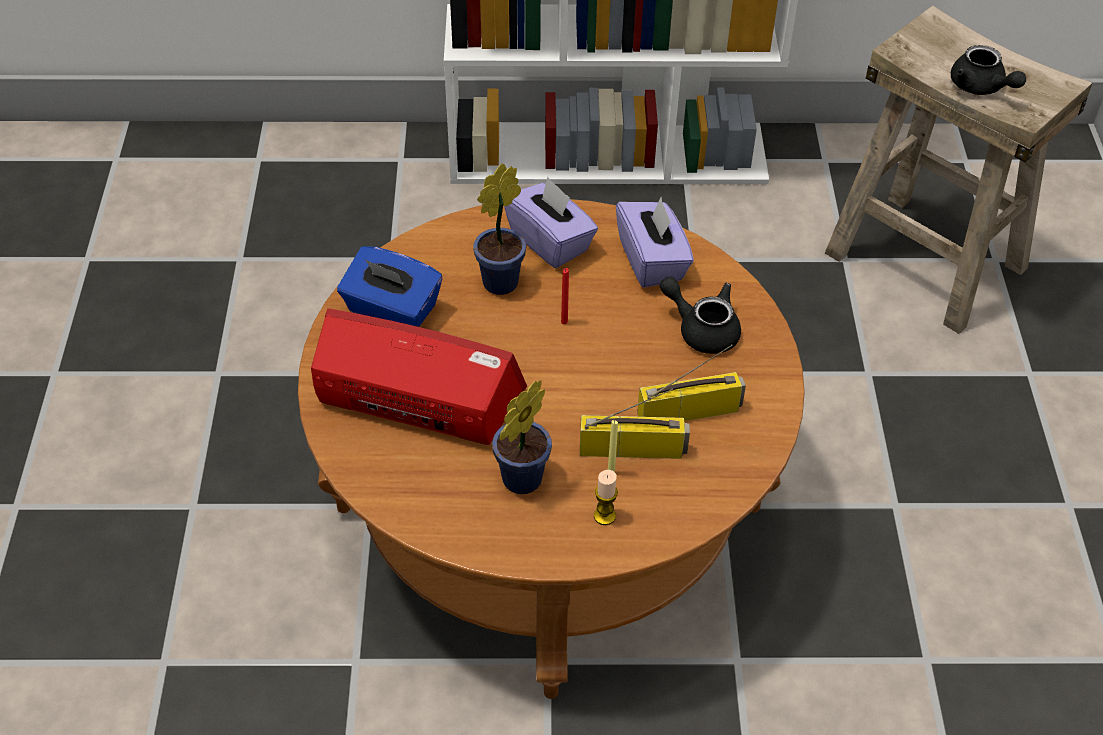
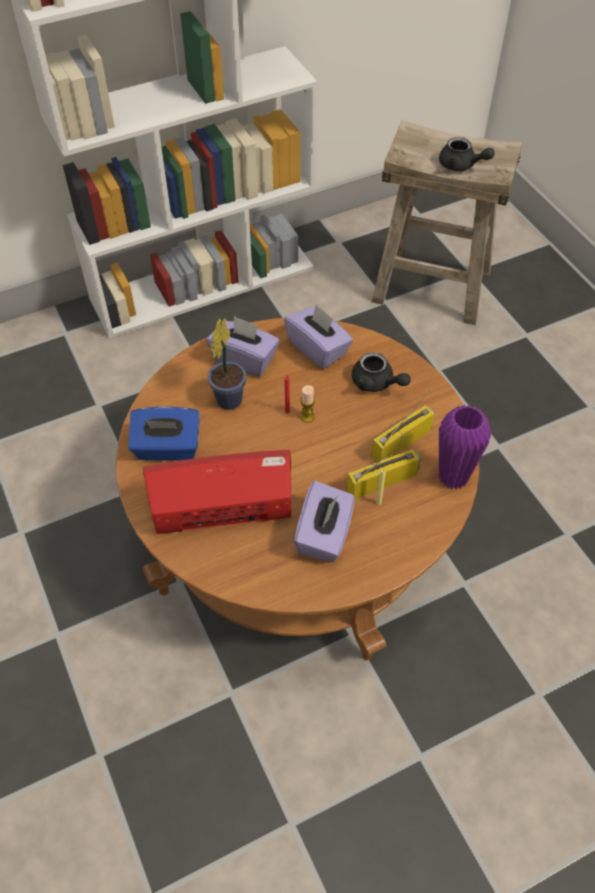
camera: 25 degrees left, 5 degrees up
(518, 482) = (324, 535): potted plant -> purple tissue box
(604, 516) = (392, 534): candle -> candle (307, 416)
(702, 329) = (376, 383): black teapot -> black teapot turned 150 degrees counterclockwise
(730, 479) = (453, 477): none -> purple vase

